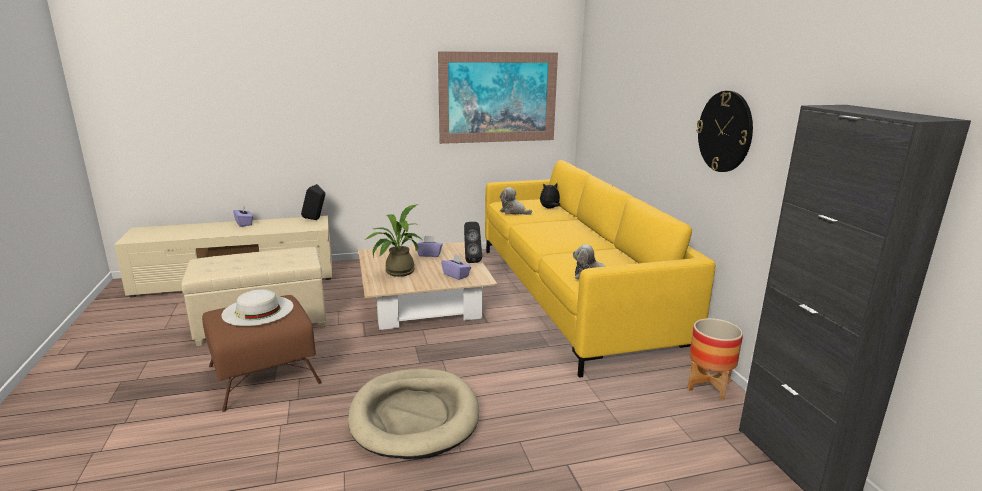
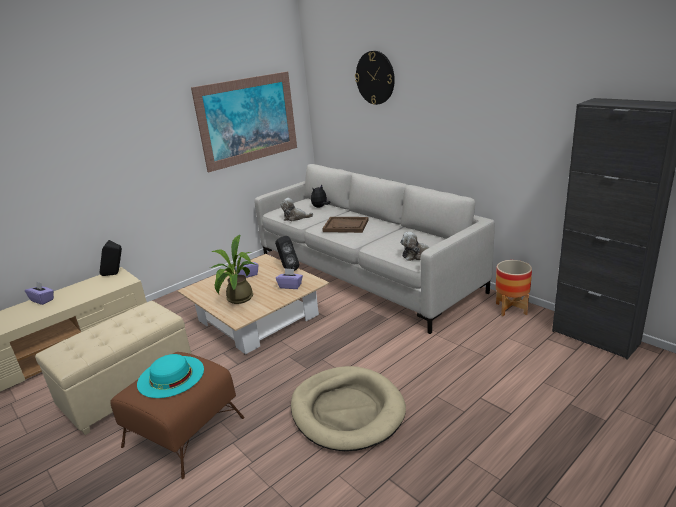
camera: 25 degrees left, 5 degrees up
(258, 310) = (171, 376): white hat -> turquoise hat
(552, 230) = (346, 226): none -> brown tray
(570, 295) = (364, 273): yellow sofa -> grey sofa
(725, 131) = (484, 124): wall clock -> wall clock (375, 78)

